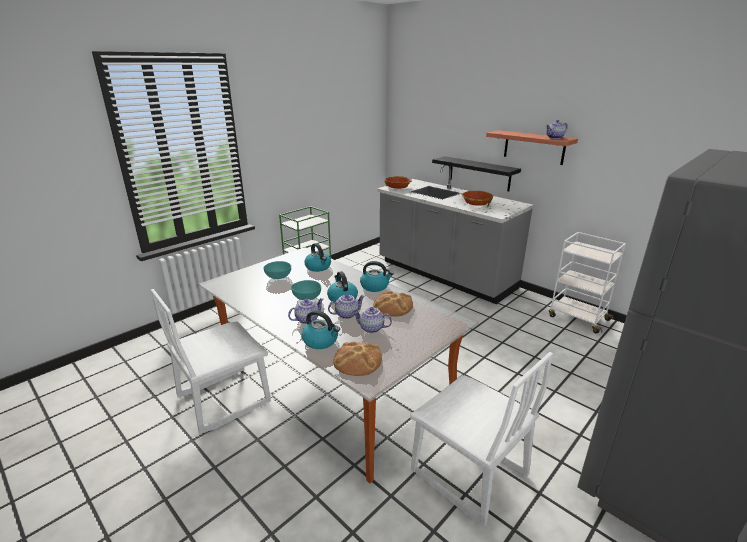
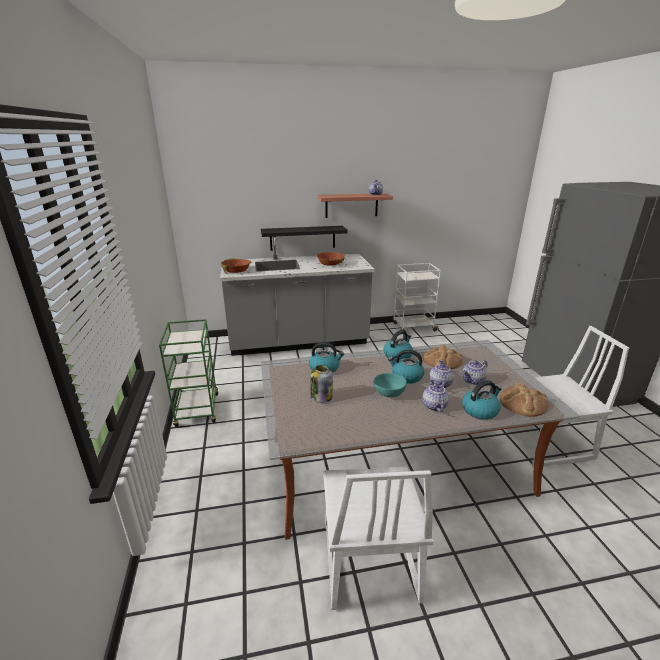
camera: 55 degrees left, 0 degrees up
(277, 277) = (321, 396): turquoise bowl -> jar

